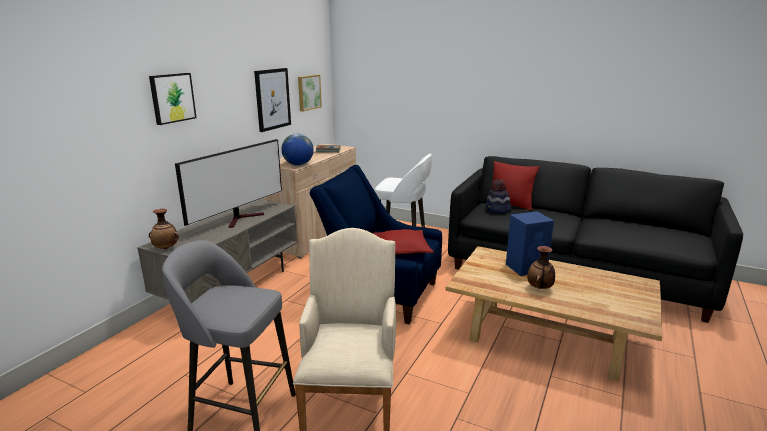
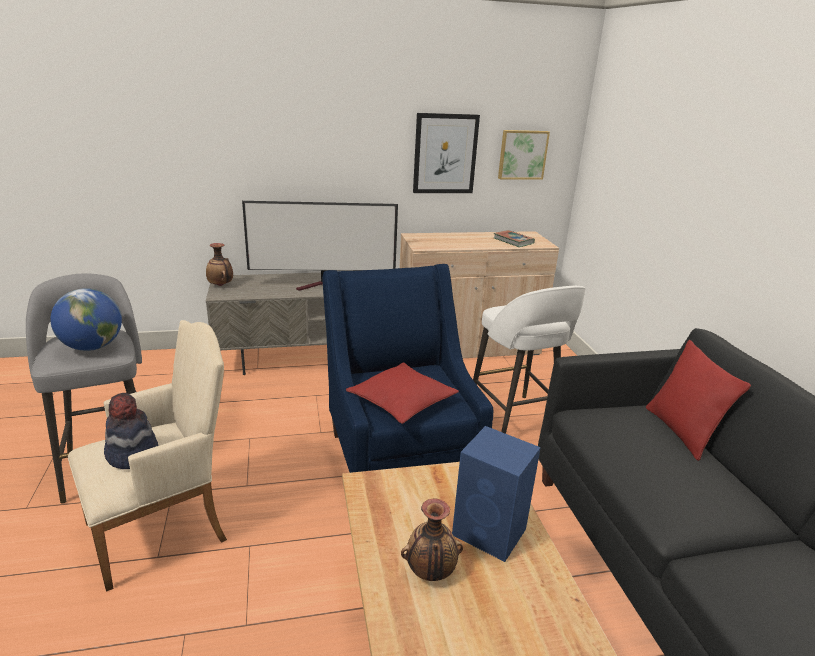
camera: 50 degrees right, 5 degrees up
(172, 98) = (279, 130): picture -> none
(298, 165) = (433, 246): globe -> globe (93, 347)
(497, 210) = (632, 427): hat -> hat (132, 454)

